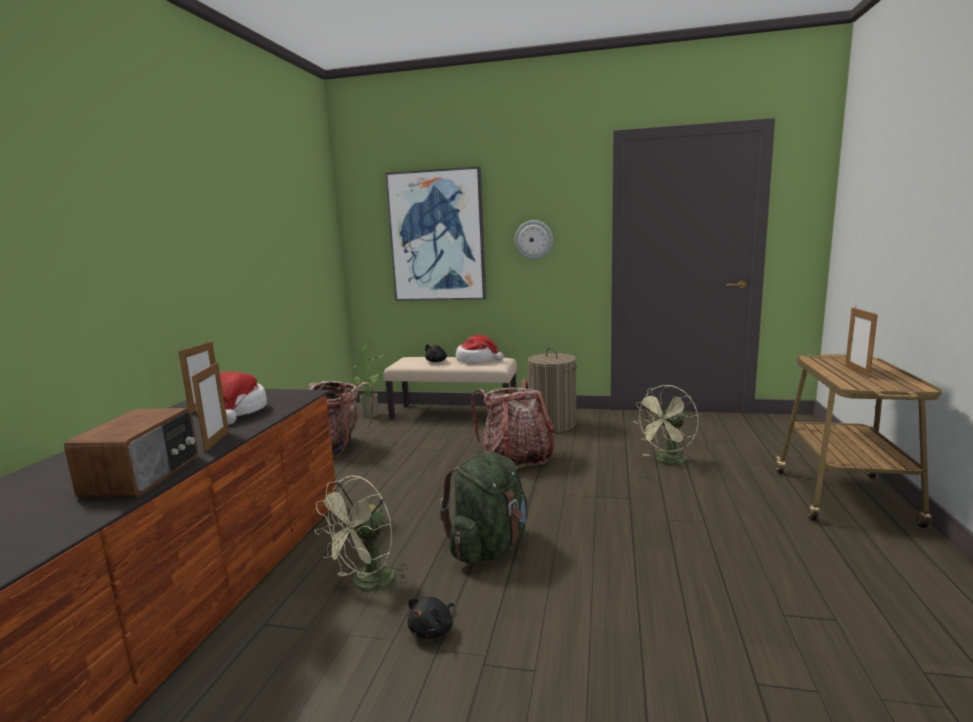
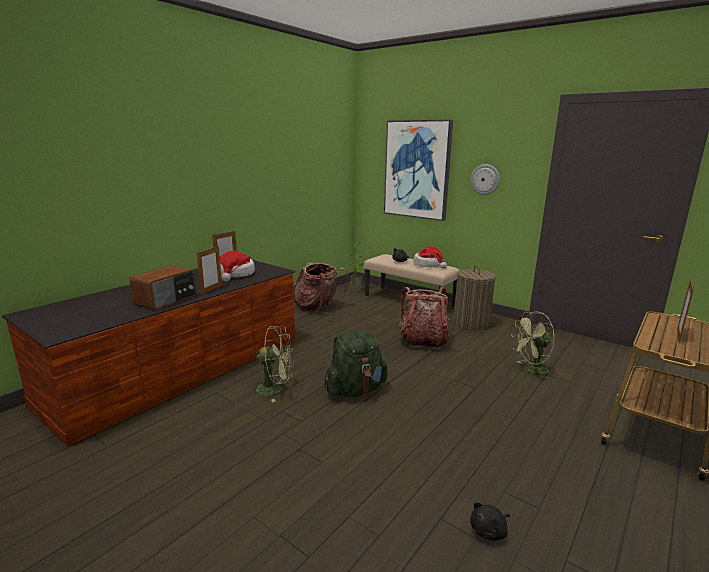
camera: 25 degrees right, 5 degrees up
(367, 584) = (275, 389): green fan -> green fan turned 150 degrees counterclockwise
(433, 630) = (288, 423): black plush toy -> black plush toy (489, 531)

